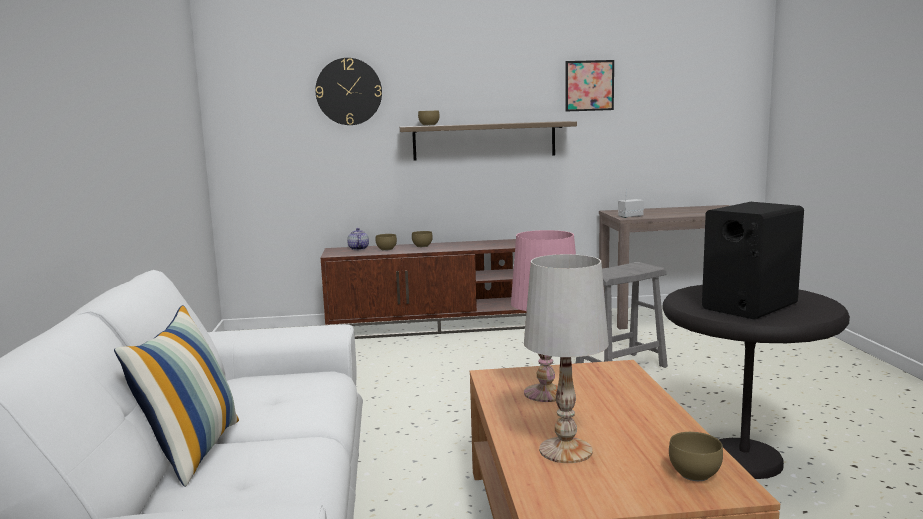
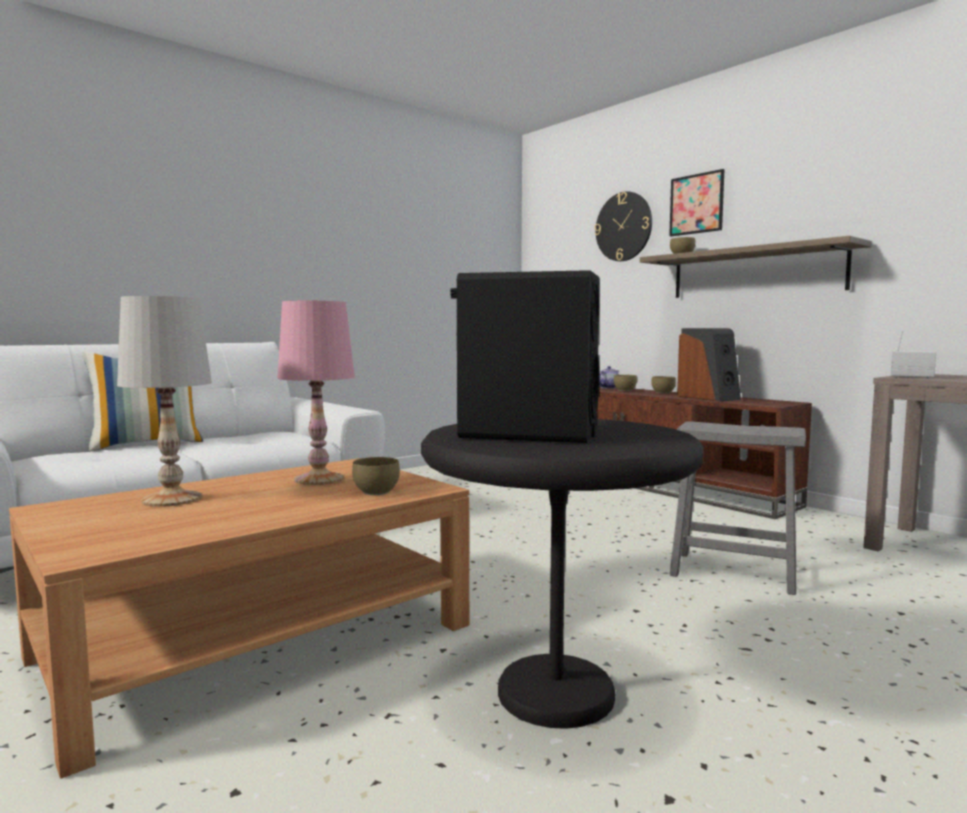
camera: 55 degrees right, 5 degrees down
(473, 245) = (708, 398): none -> speaker
(589, 85) = (912, 185): picture -> picture (696, 204)
(696, 474) = (123, 539): brown bowl -> brown bowl (378, 492)

